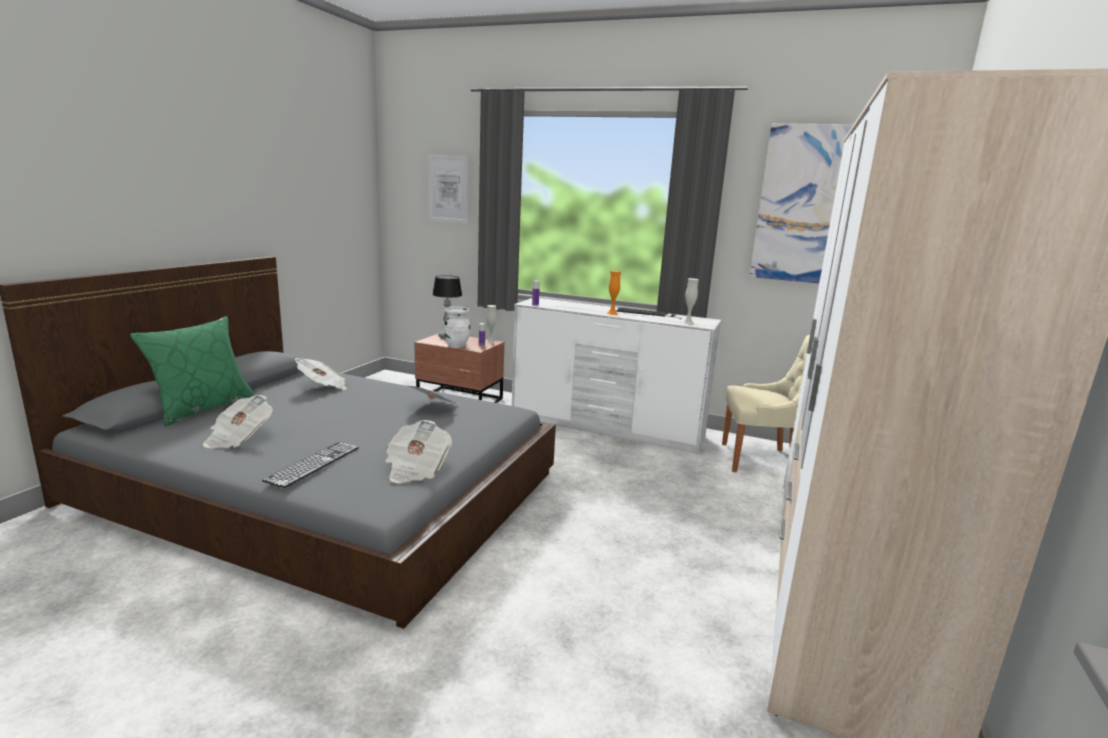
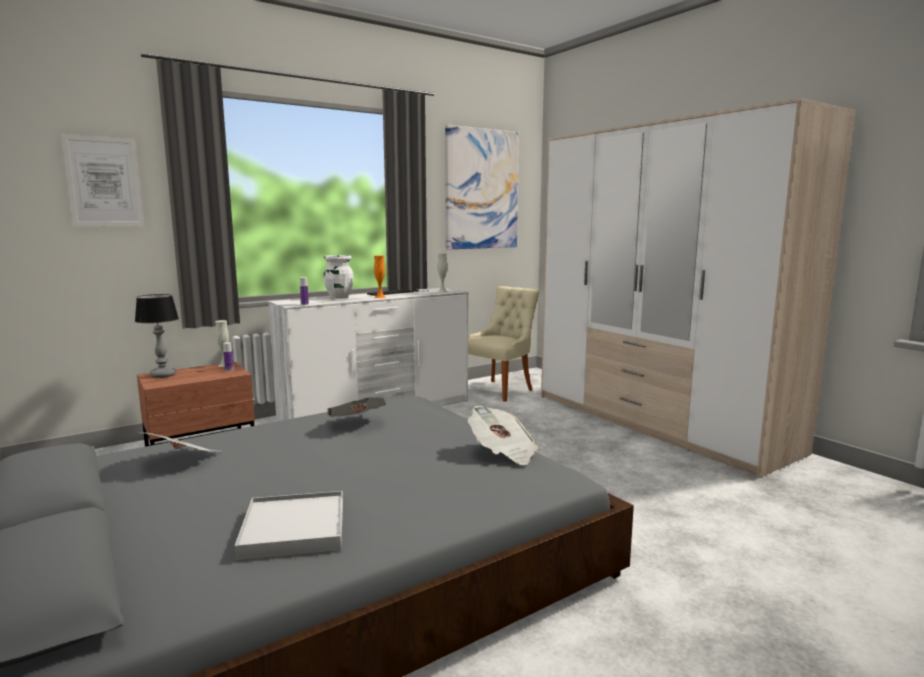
camera: 55 degrees left, 5 degrees down
(202, 408) = (113, 548): green pillow -> none
(238, 438) = (294, 529): newspaper -> white tray
(313, 464) = (444, 492): keyboard -> none
(457, 345) = (206, 377): white vase -> white vase (339, 297)

